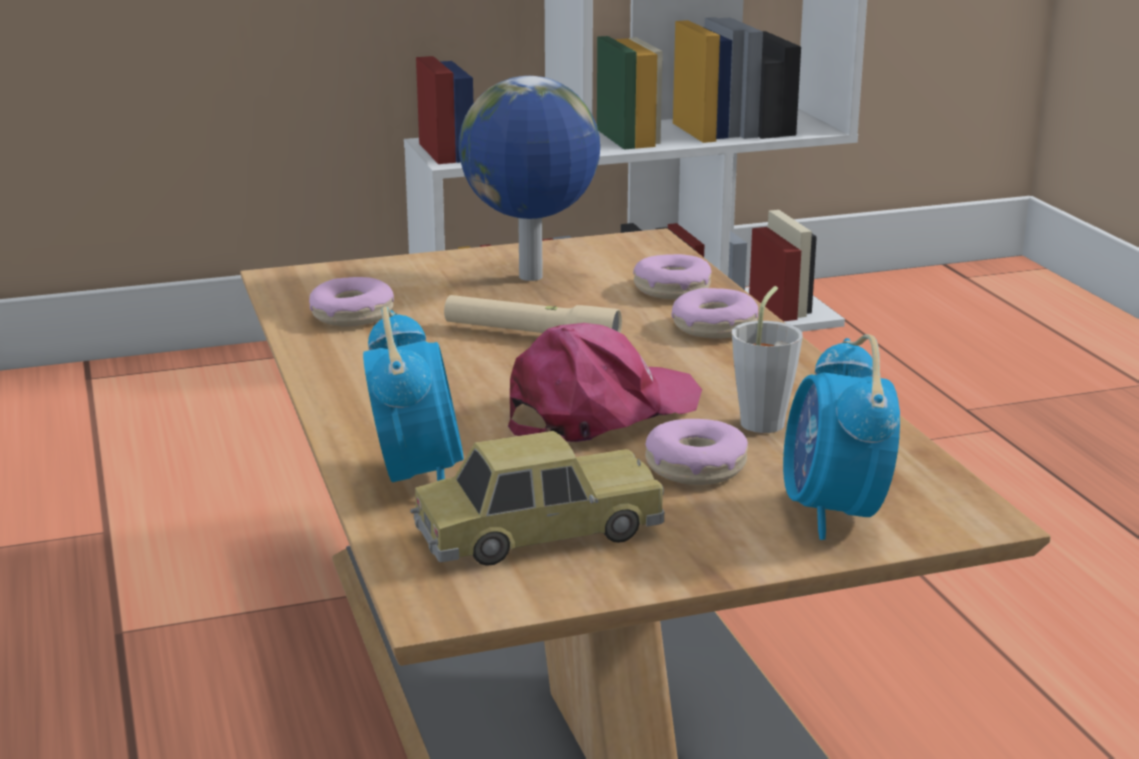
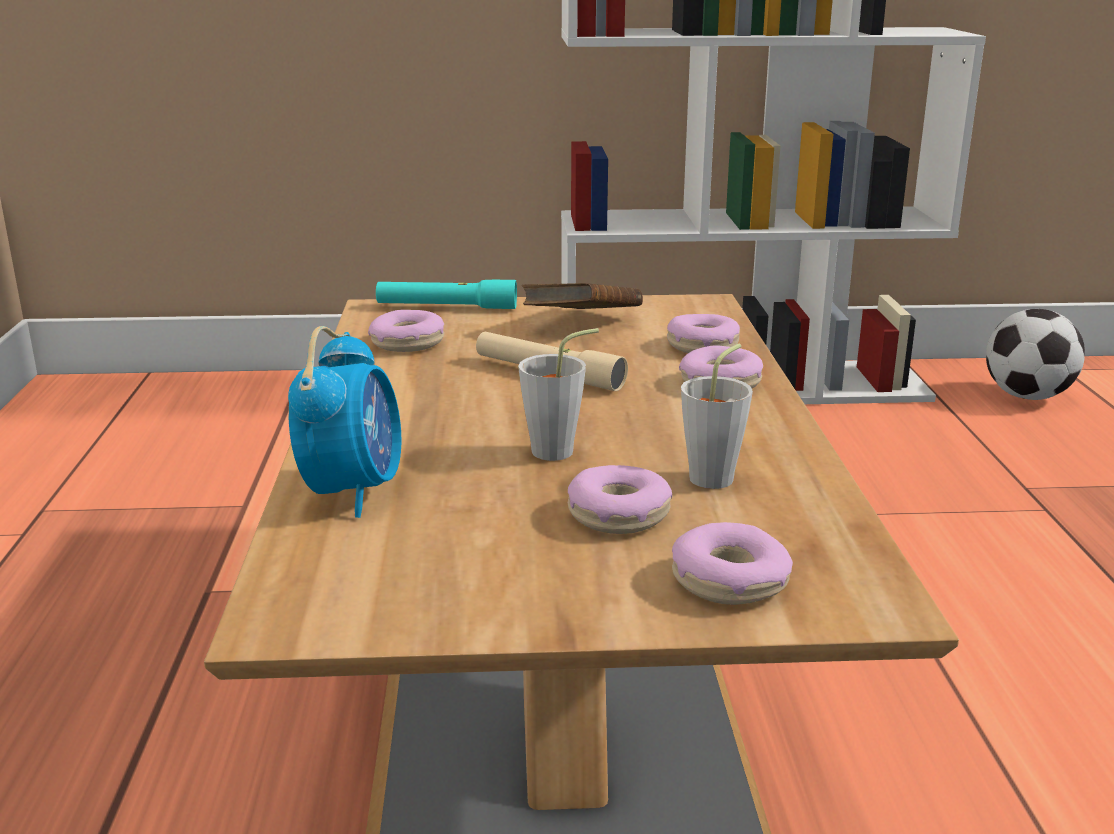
camera: 15 degrees right, 0 degrees up
(364, 270) = (446, 307): none -> turquoise flashlight
(531, 278) = (582, 325): globe -> brown book
(538, 533) = (422, 562): toy car -> none
(599, 412) = (561, 450): pink cap -> grey cup
(834, 513) = (729, 581): alarm clock -> donut
(937, 311) = (1027, 396): none -> football

